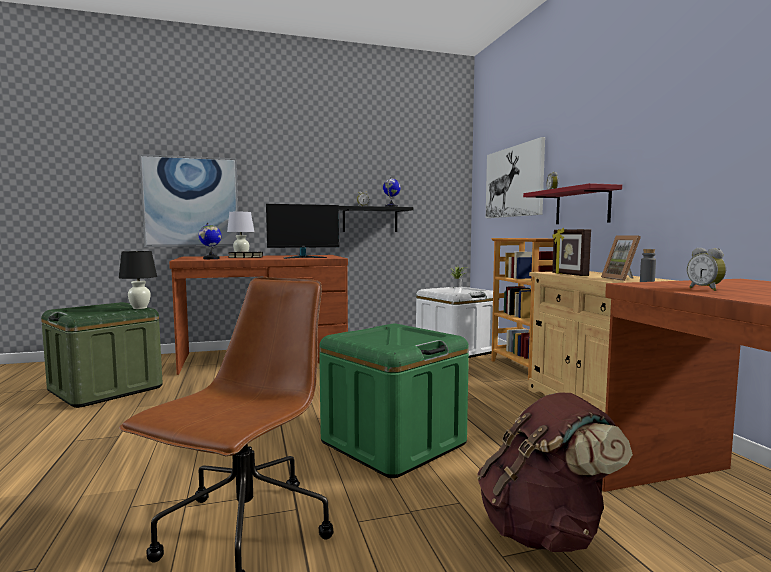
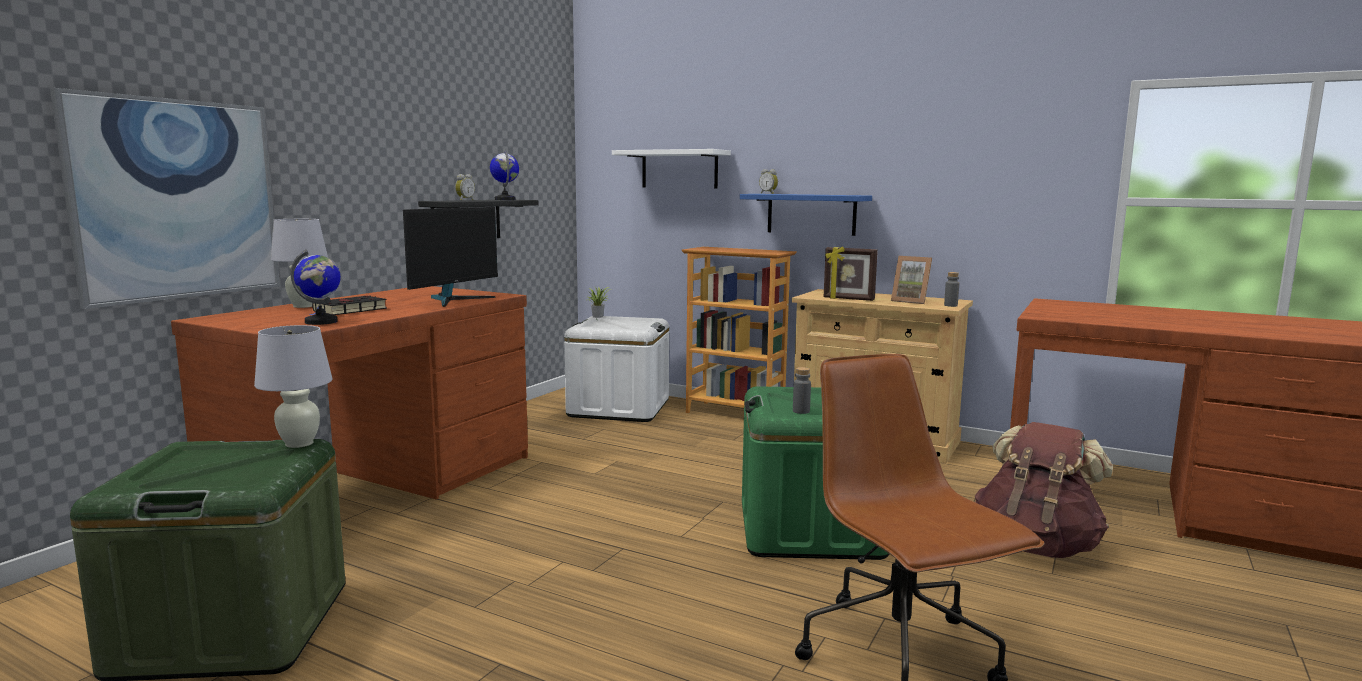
camera: 45 degrees left, 5 degrees up
(140, 308) = (299, 443): black table lamp -> white table lamp
(367, 338) = (801, 411): none -> grey bottle
(513, 182) = (679, 169): picture -> white shelf
(582, 206) = (811, 214): red shelf -> blue shelf
(706, 289) = (1094, 318): alarm clock -> none

